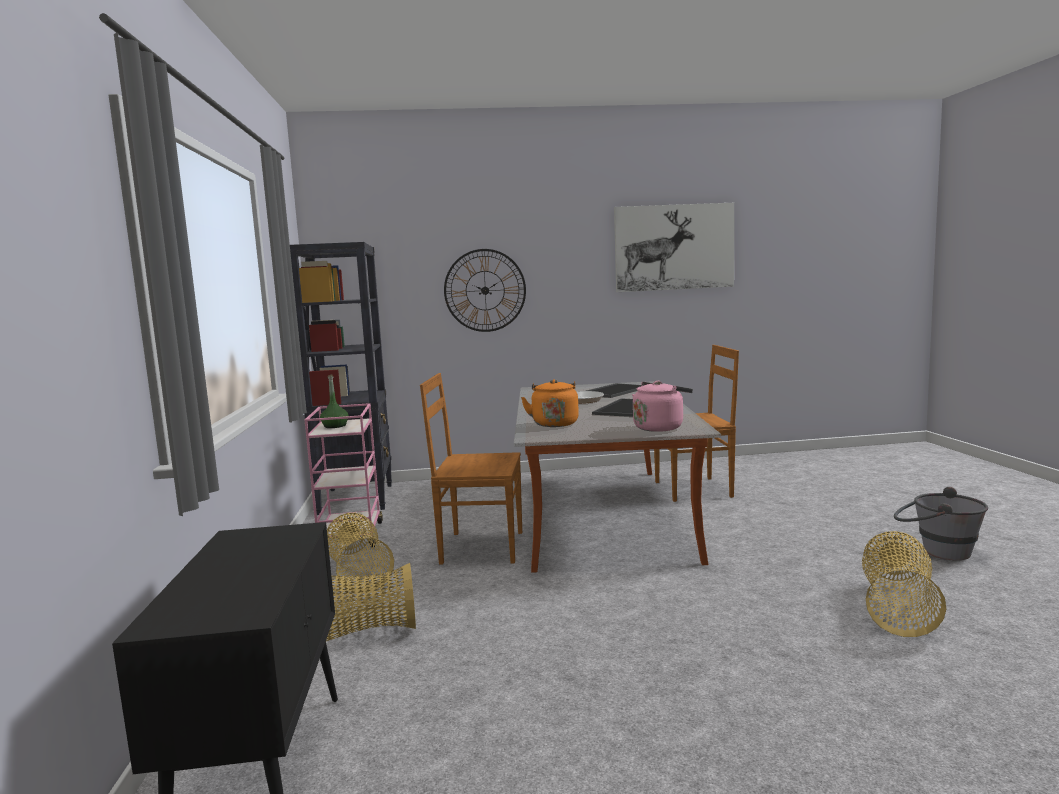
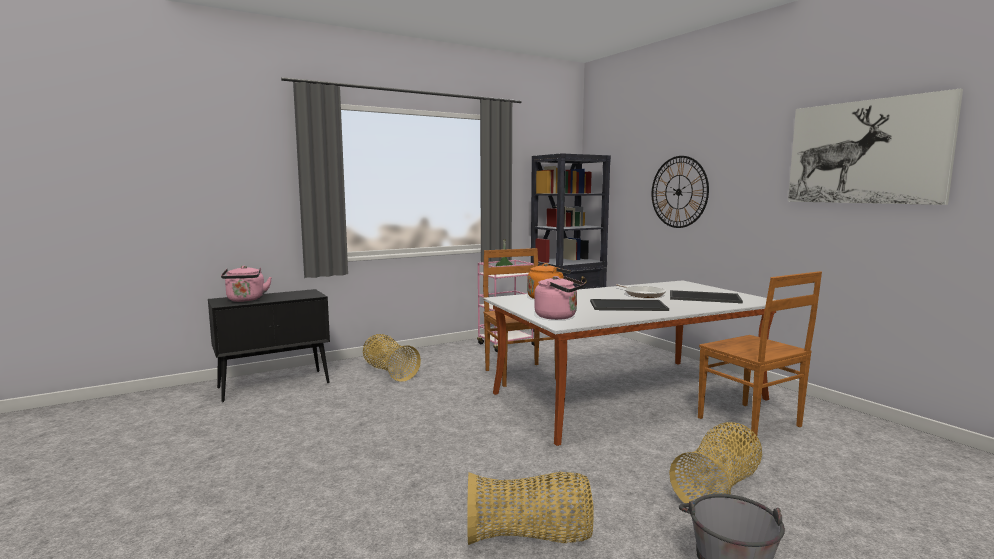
camera: 65 degrees right, 0 degrees up
(235, 591) = (246, 300): none -> pink kettle
(359, 573) = (459, 357): basket -> basket (718, 488)

